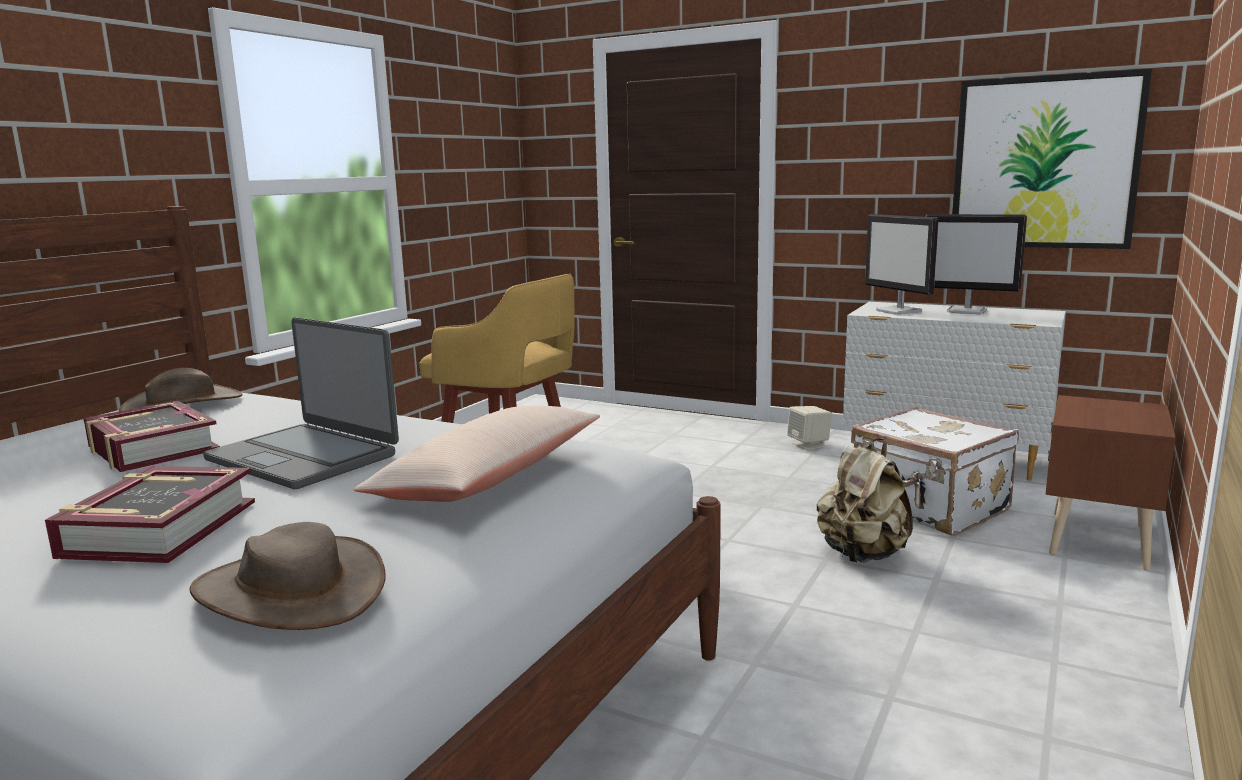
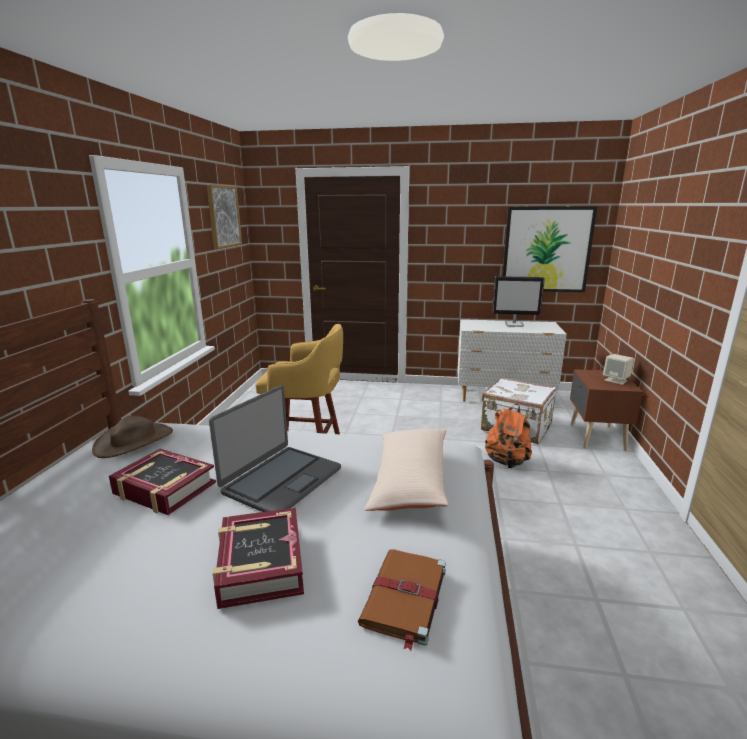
camera: 20 degrees left, 5 degrees up
(291, 590) = (404, 598): brown hat -> brown book
(304, 457) = (281, 480): laptop -> laptop turned 75 degrees counterclockwise
(465, 118) = (223, 216): none -> picture
(809, 445) = (435, 396): beige speaker -> beige speaker (616, 380)
(862, 555) = (507, 462): beige backpack -> orange backpack
(899, 311) = (483, 326): monitor -> none

